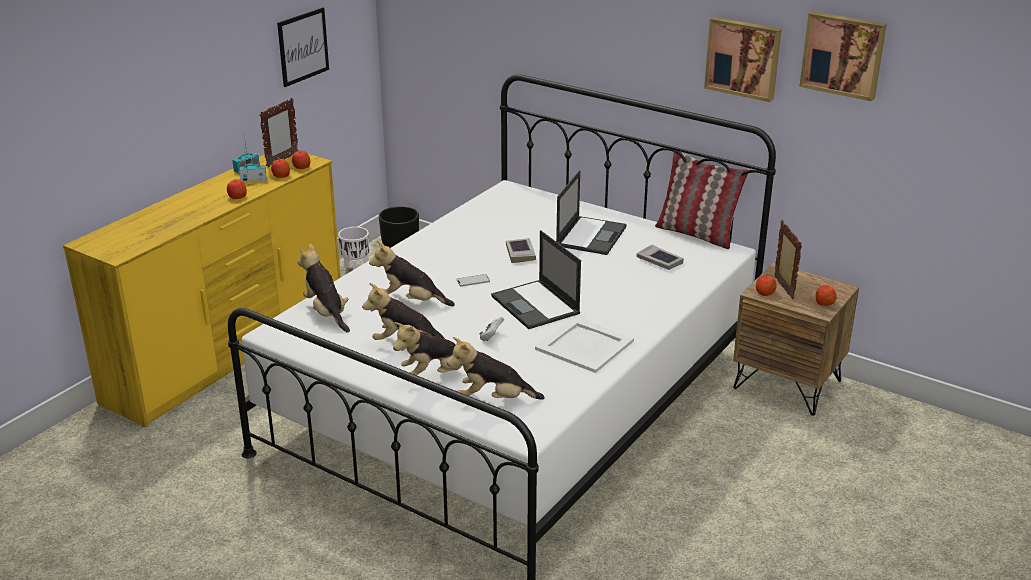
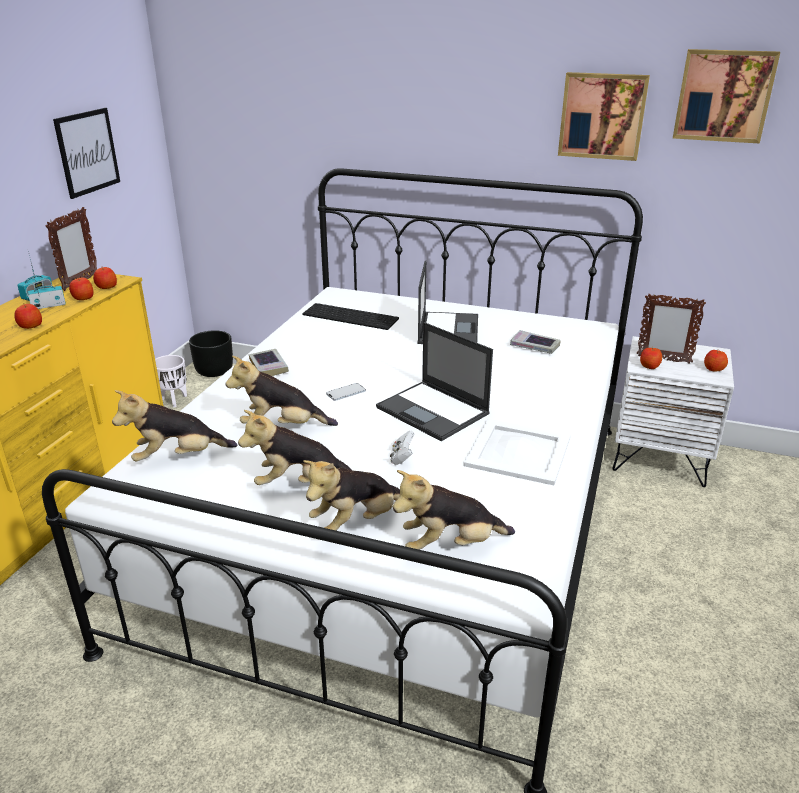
camera: 15 degrees left, 0 degrees up
(326, 313) = (178, 457): plush toy -> plush toy turned 60 degrees counterclockwise
(511, 213) = (352, 316): none -> keyboard
(520, 253) = (384, 356): book -> book (268, 367)
(696, 234) = (551, 316): pillow -> none
(783, 288) = (663, 359): picture frame -> picture frame turned 135 degrees clockwise
(787, 384) = (659, 458): brown nightstand -> white nightstand

